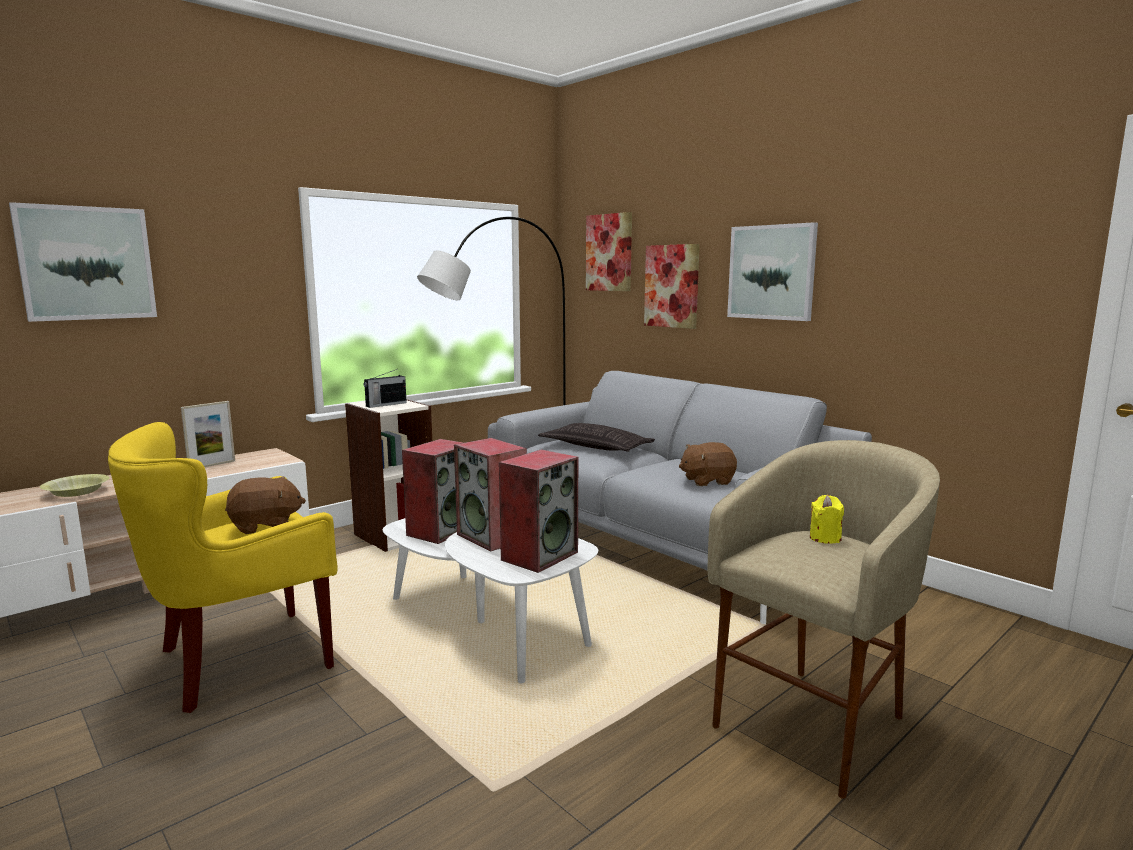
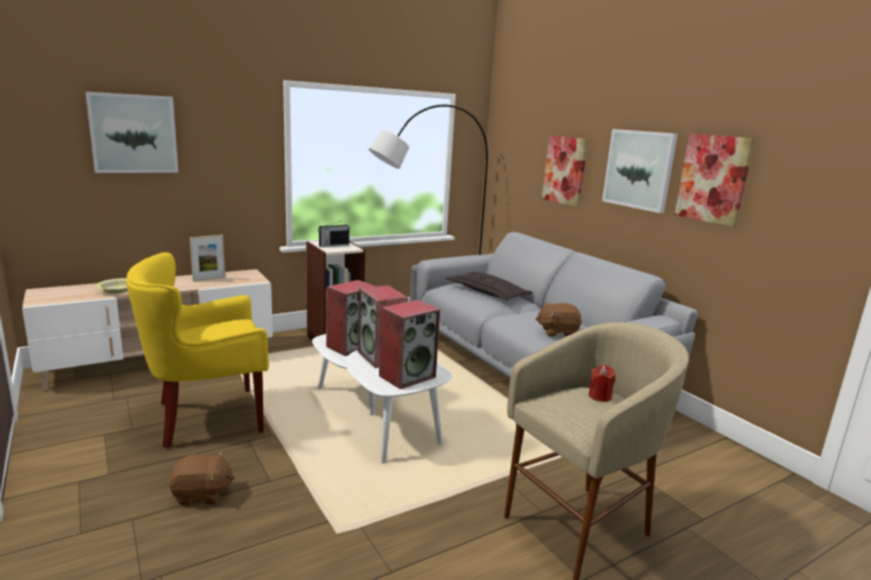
camera: 10 degrees right, 5 degrees up
(265, 526) = (227, 330): brown plush toy -> brown plush toy (202, 494)
(609, 252) = (522, 137): picture -> picture (713, 179)
(825, 538) = (599, 396): yellow candle -> red candle

